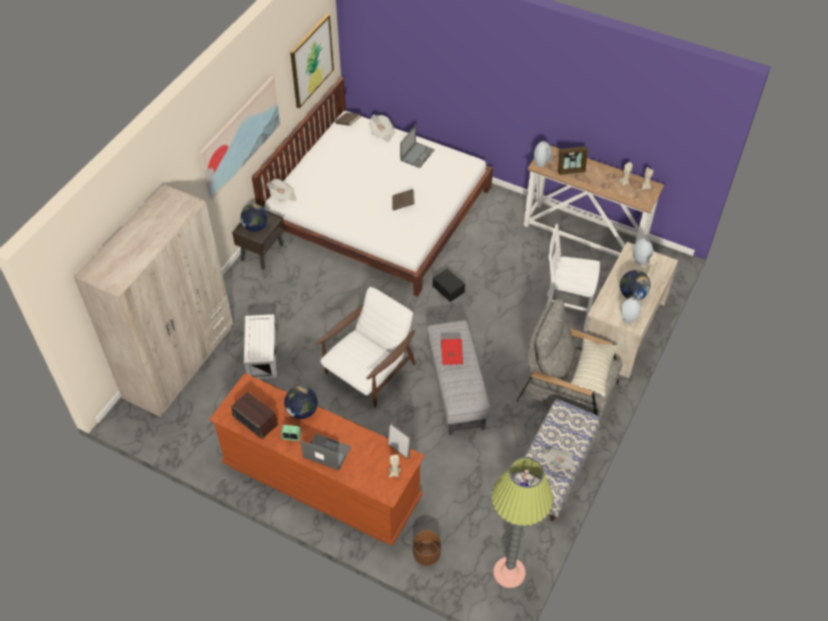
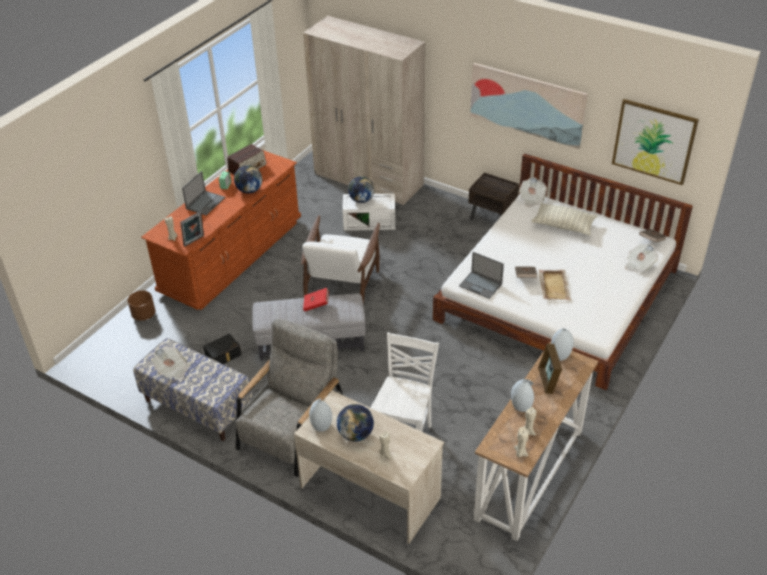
camera: 95 degrees right, 10 degrees down
(256, 227) = (492, 186): globe -> globe (361, 200)
(369, 371) = (342, 285): white armchair -> white armchair turned 60 degrees clockwise
(413, 186) = (554, 286): none -> beige tray
(417, 154) = (607, 291): laptop -> laptop (481, 285)
(449, 288) = (442, 344): black storage box -> black storage box (223, 355)
(509, 572) = (107, 365): floor lamp -> none
(592, 371) = (278, 413): pillow -> pillow (563, 225)
(640, 260) = (411, 451): grey vase -> grey vase (521, 405)

